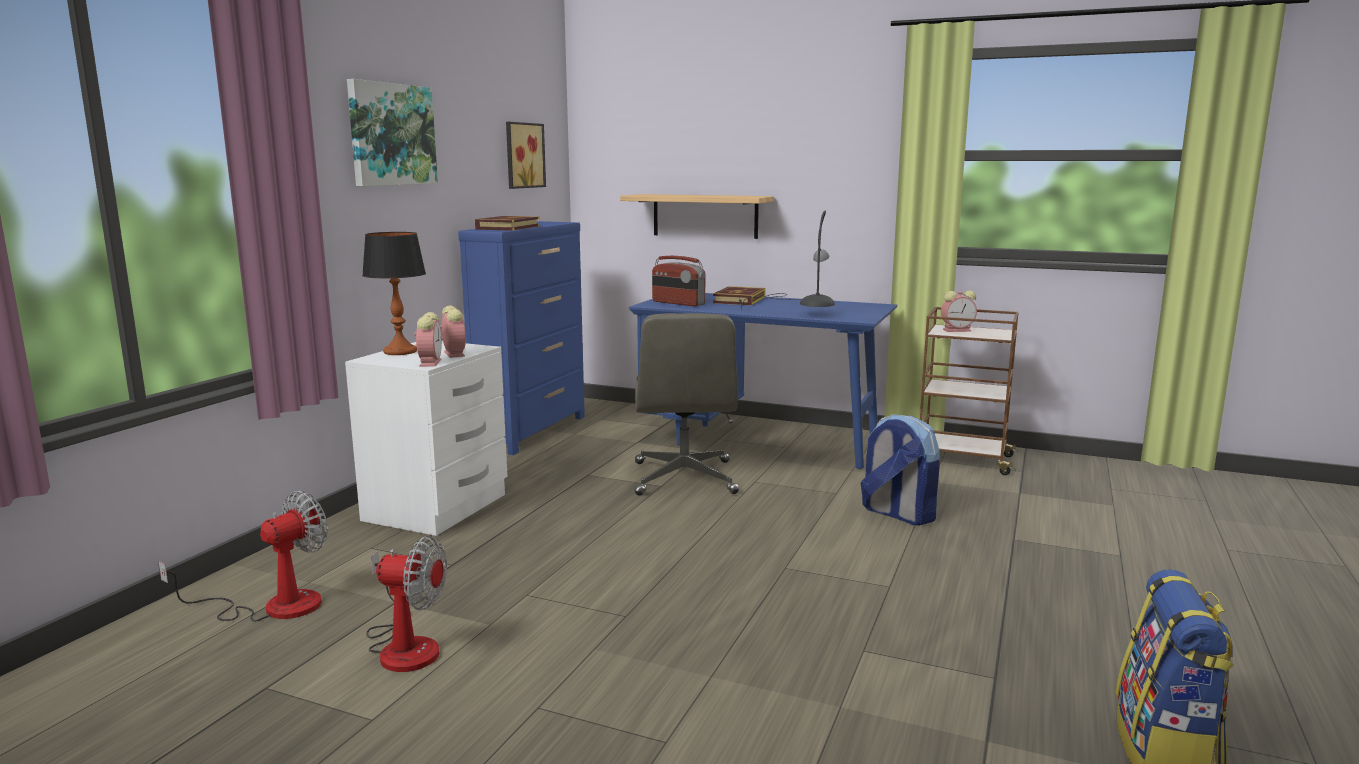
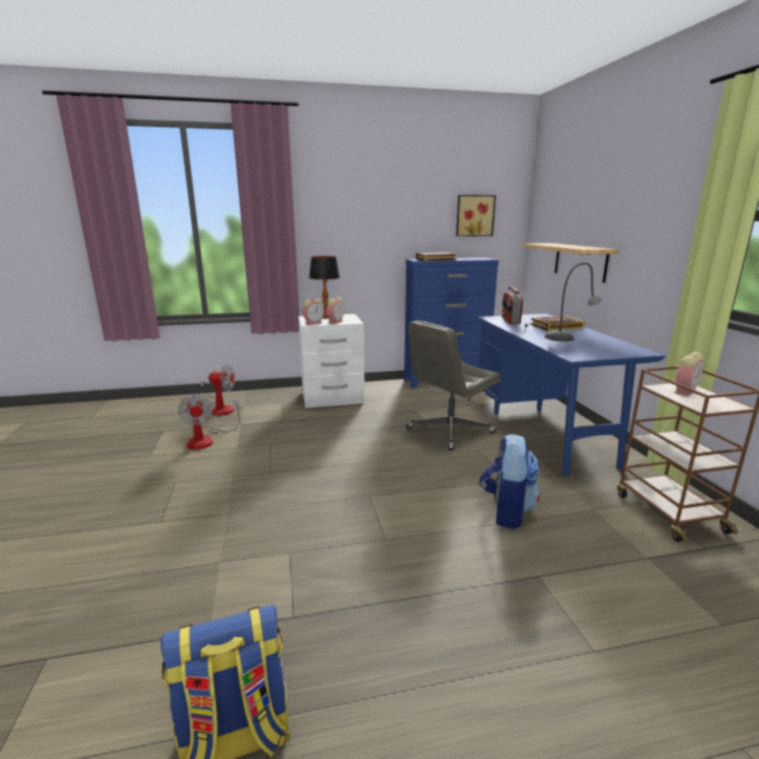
camera: 55 degrees right, 5 degrees up
(391, 134) = (358, 205): picture -> none
(958, 330) = (684, 391): alarm clock -> alarm clock turned 90 degrees counterclockwise

